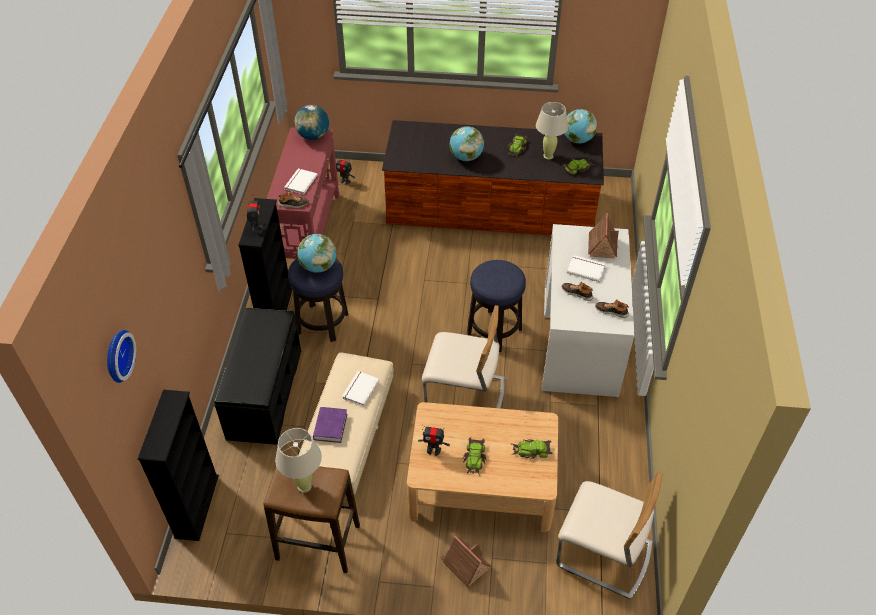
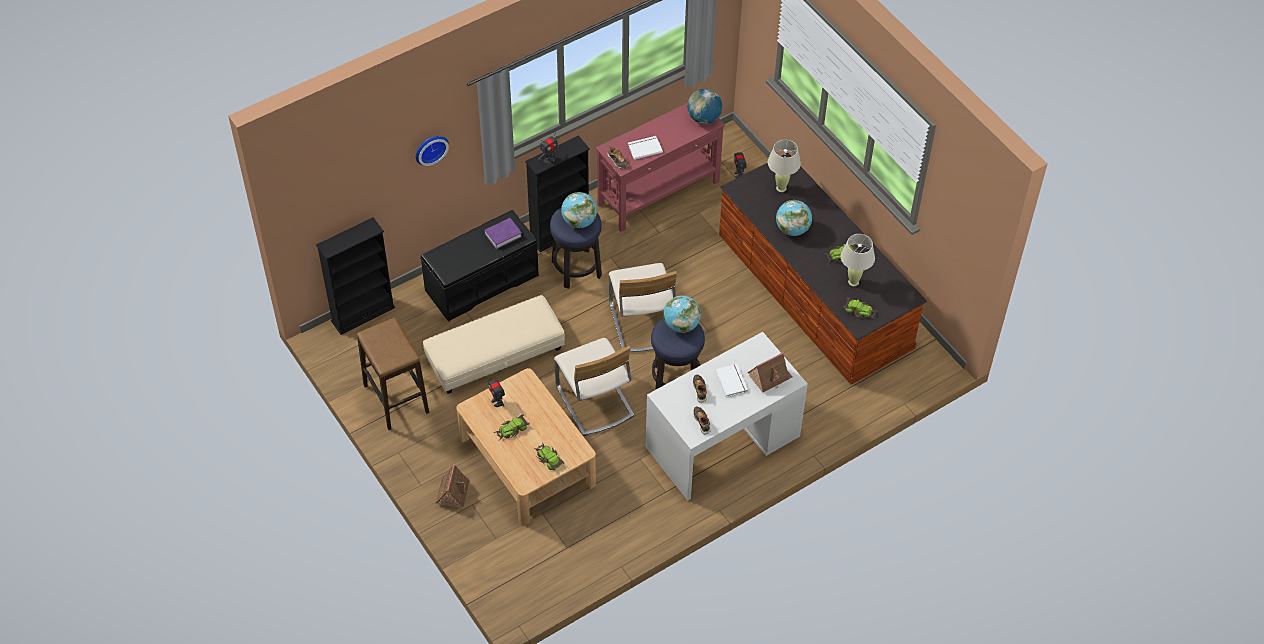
camera: 50 degrees right, 5 degrees up
(116, 355) = (330, 173): wall clock -> wall clock (430, 148)
(304, 486) = (387, 344): beige table lamp -> beige table lamp (781, 188)
(330, 427) = (472, 335): purple book -> purple book (503, 235)
(359, 389) = (519, 329): white book -> none
(577, 140) = (897, 289): globe -> globe (681, 325)
(603, 555) = (533, 569): beige chair -> beige chair (641, 323)

